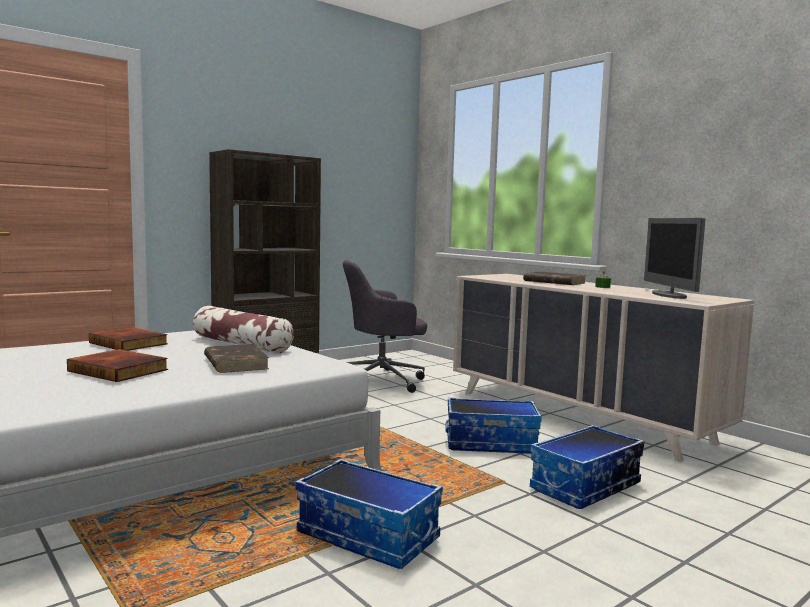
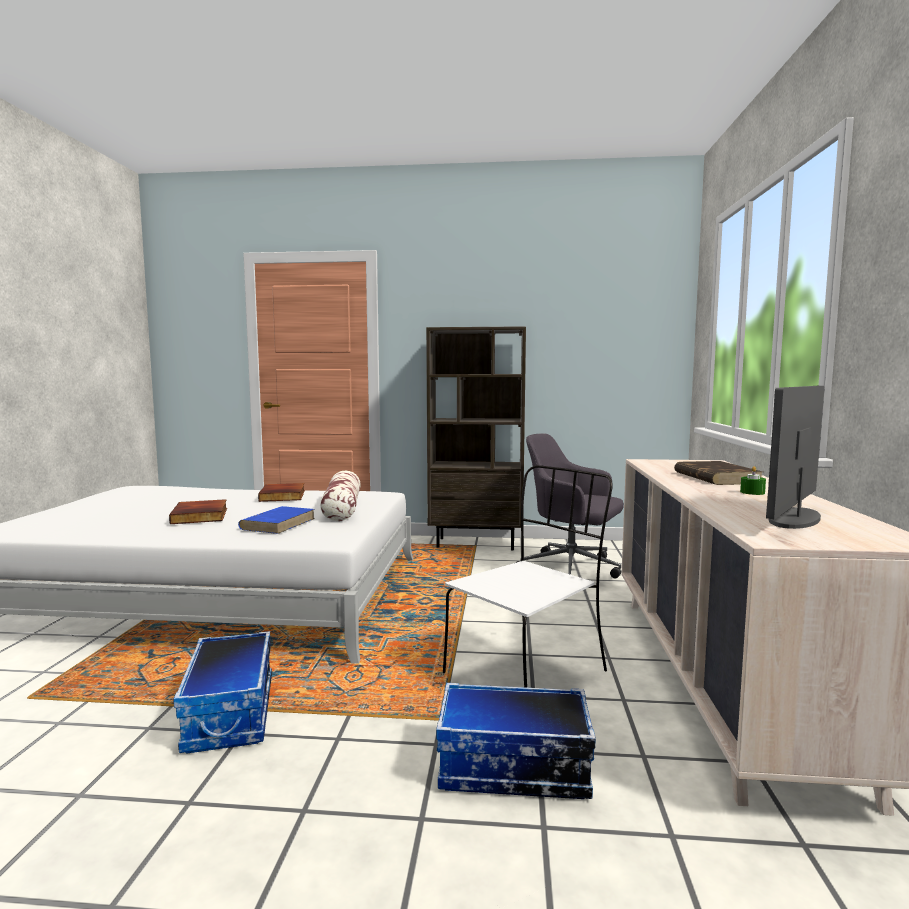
camera: 45 degrees right, 0 degrees up
(235, 363) = (278, 523): brown book -> blue book
(491, 443) = (528, 671): storage box -> white chair

